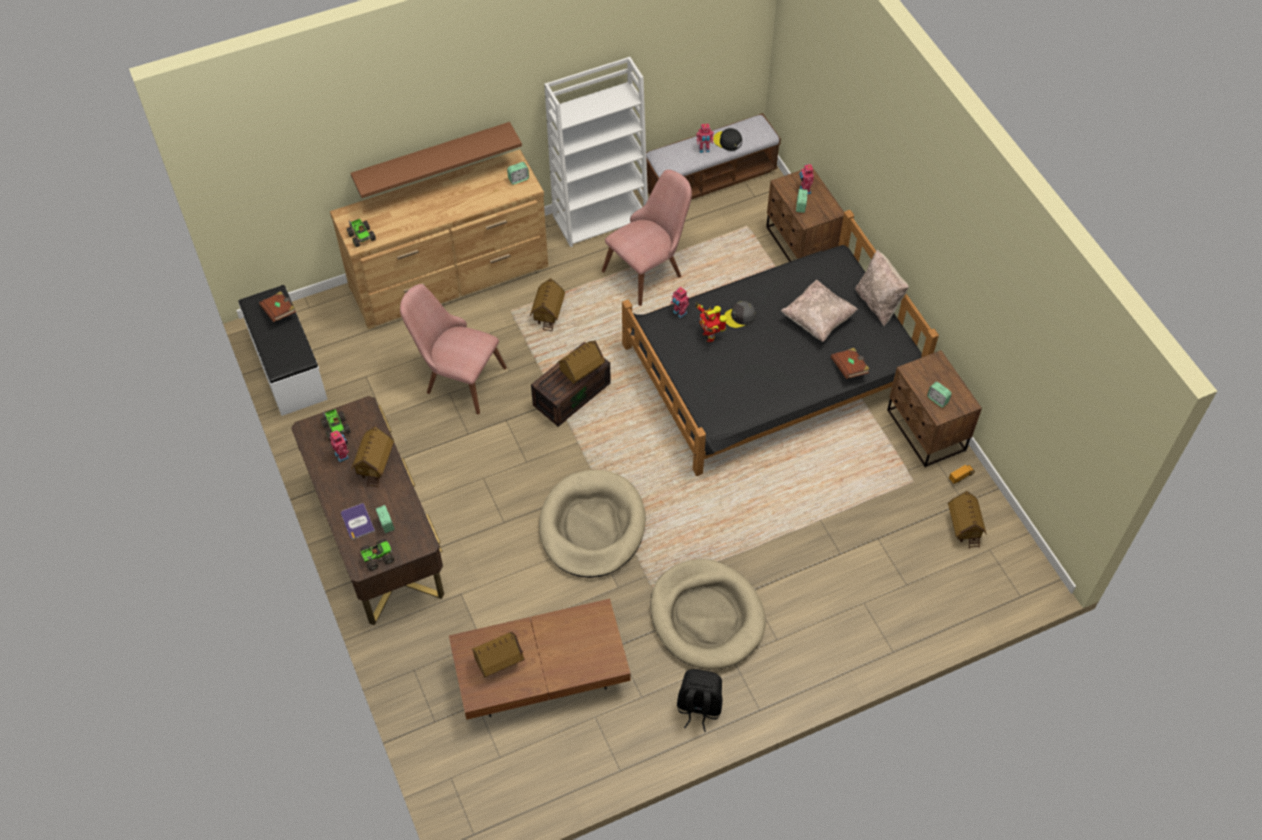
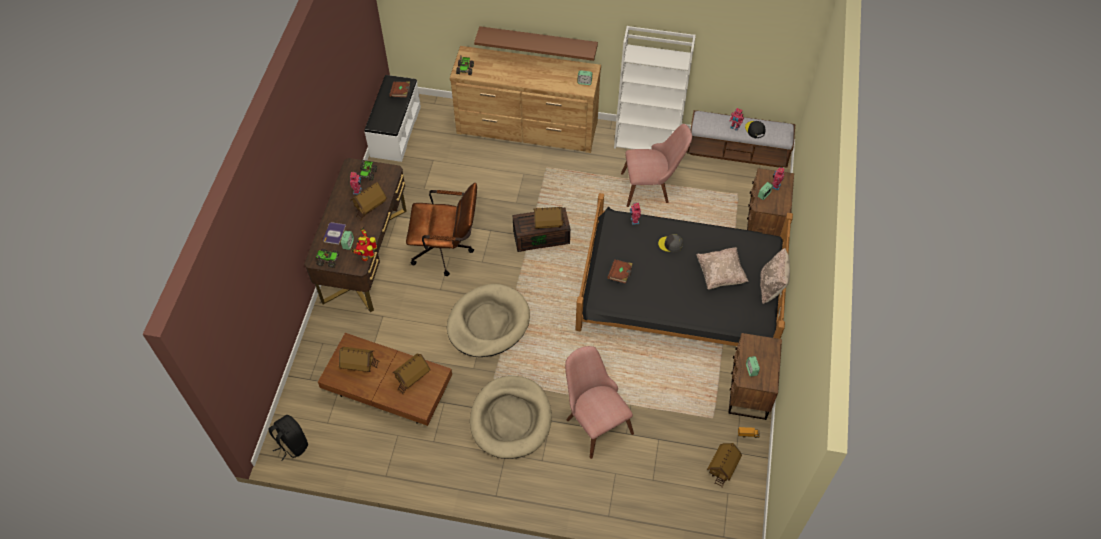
camera: 35 degrees right, 0 degrees up
(456, 377) = (483, 189): pink chair -> pink chair (594, 420)
(474, 473) = (447, 251): none -> brown office chair
(548, 314) = (567, 181): toy house -> toy house (412, 378)
(698, 707) = (461, 470): black backpack -> black backpack (292, 444)
(709, 335) = (641, 245): toy robot -> toy robot (367, 256)
(849, 368) = (716, 317): brown book -> brown book (620, 274)

